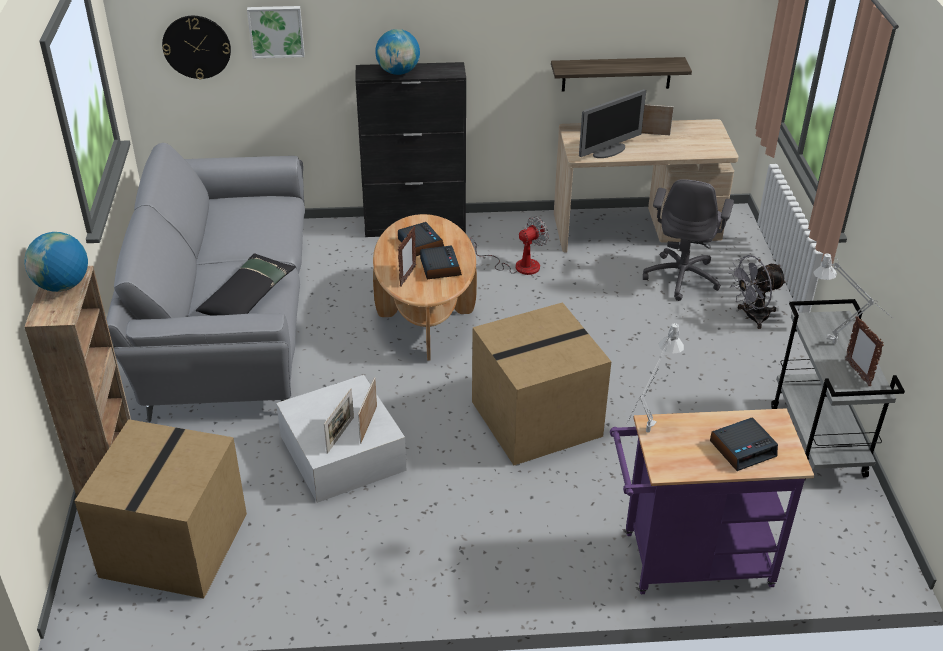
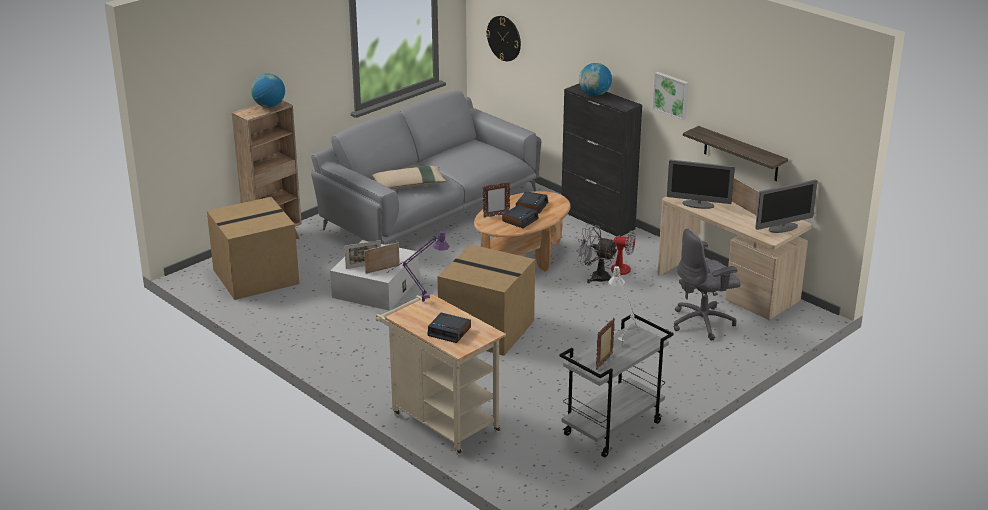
camera: 50 degrees right, 10 degrees down
(248, 296) = (409, 185): black pillow -> beige pillow
(276, 31) = (544, 42): picture -> picture (671, 95)
(644, 436) = (419, 302): grey table lamp -> purple table lamp
(687, 561) = (440, 420): purple cart -> beige cart
(711, 136) = (783, 228): none -> monitor
(751, 317) = (703, 362): grey fan -> grey fan (595, 277)

